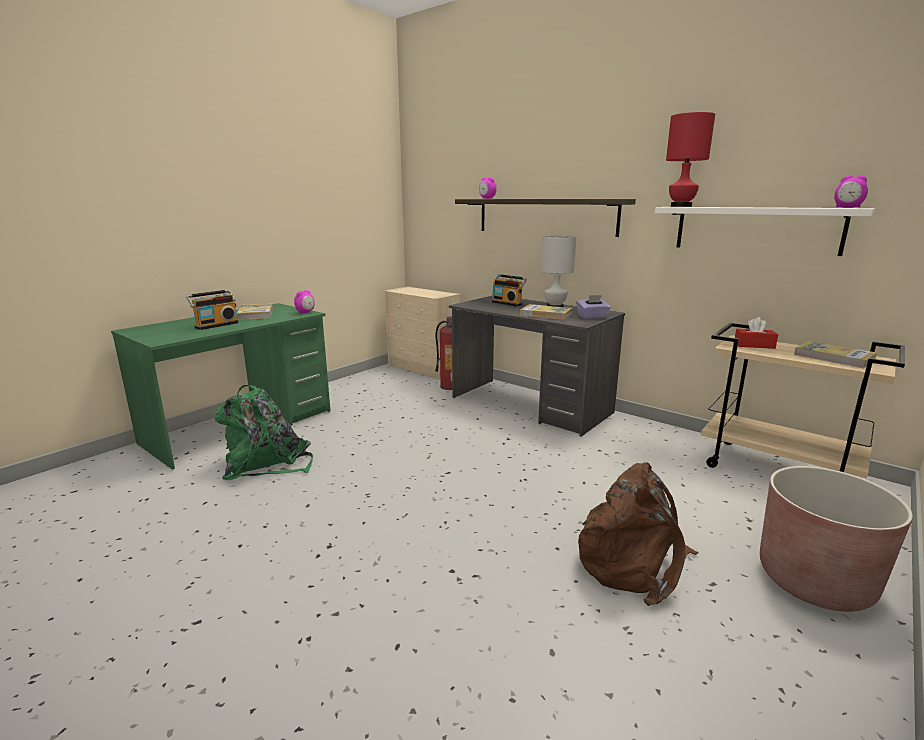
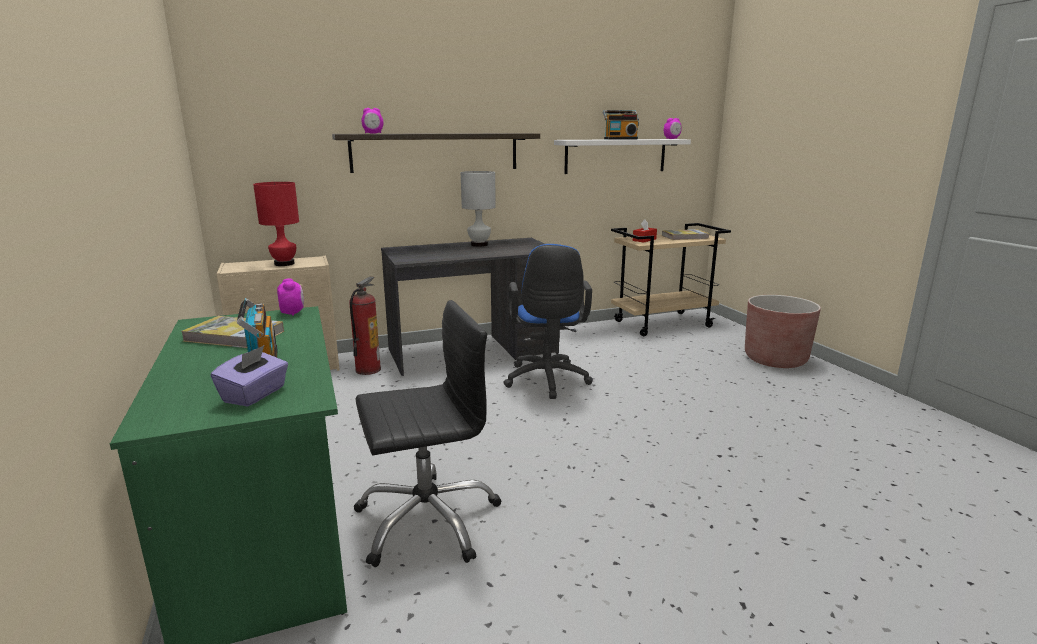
camera: 60 degrees left, 0 degrees up
(267, 463) = (427, 520): green backpack -> black office chair
(508, 303) = (432, 250): radio -> radio (620, 139)
(512, 447) = (547, 382): none -> blue office chair
(546, 314) = (500, 250): book -> none
(592, 317) = (532, 244): purple tissue box -> purple tissue box (255, 395)
(633, 563) = (739, 394): brown backpack -> none
(681, 206) = (575, 139): red table lamp -> red table lamp (284, 264)

